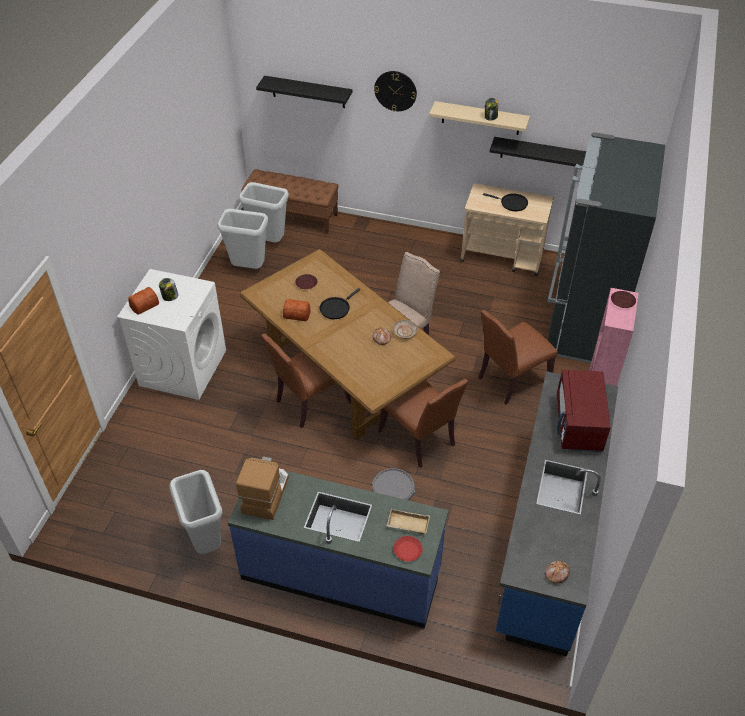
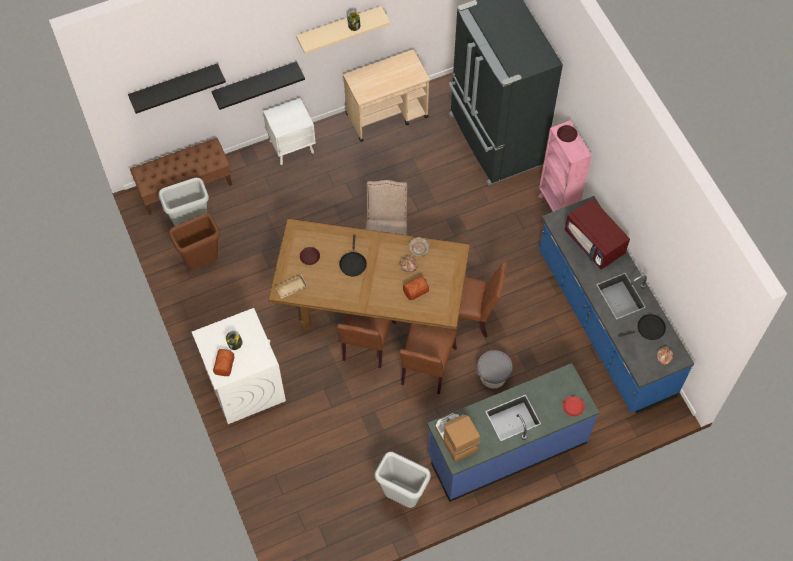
camera: 40 degrees left, 15 degrees up
(249, 268) = (202, 262): grey trash can -> brown trash can
(296, 313) = (329, 288): bread -> bread (415, 290)
(395, 91) = (258, 45): wall clock -> none
(401, 236) = (292, 147): none -> white nightstand
(407, 524) = (557, 391): beige tray -> beige tray (291, 289)
(511, 380) = (486, 223): brown chair -> brown chair (426, 368)
(512, 203) = (389, 76): black frying pan -> black frying pan (648, 329)
(540, 153) = (394, 26): black shelf -> black shelf (255, 82)

